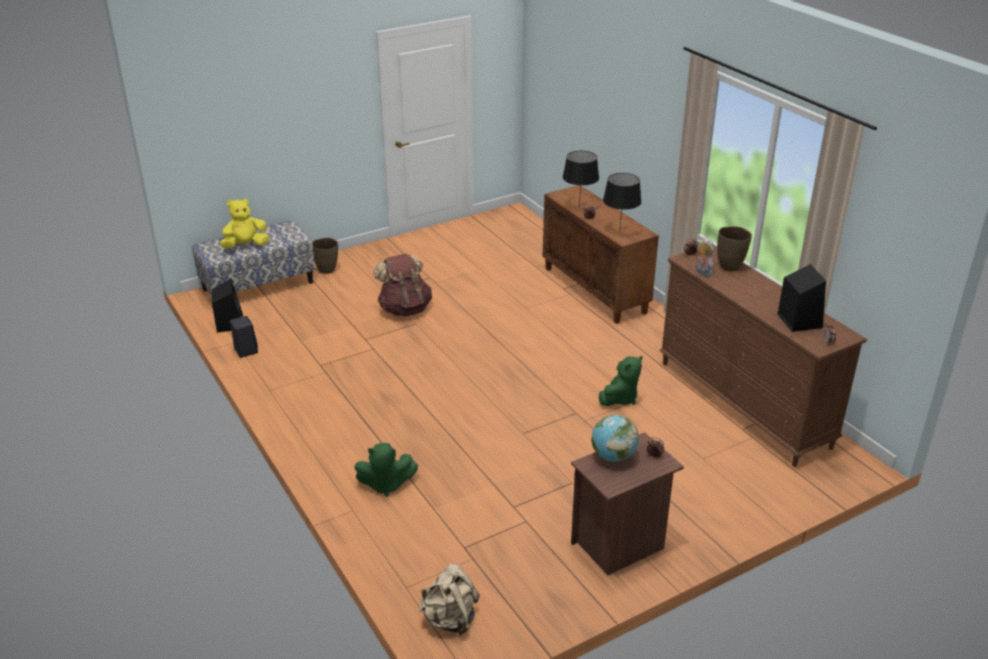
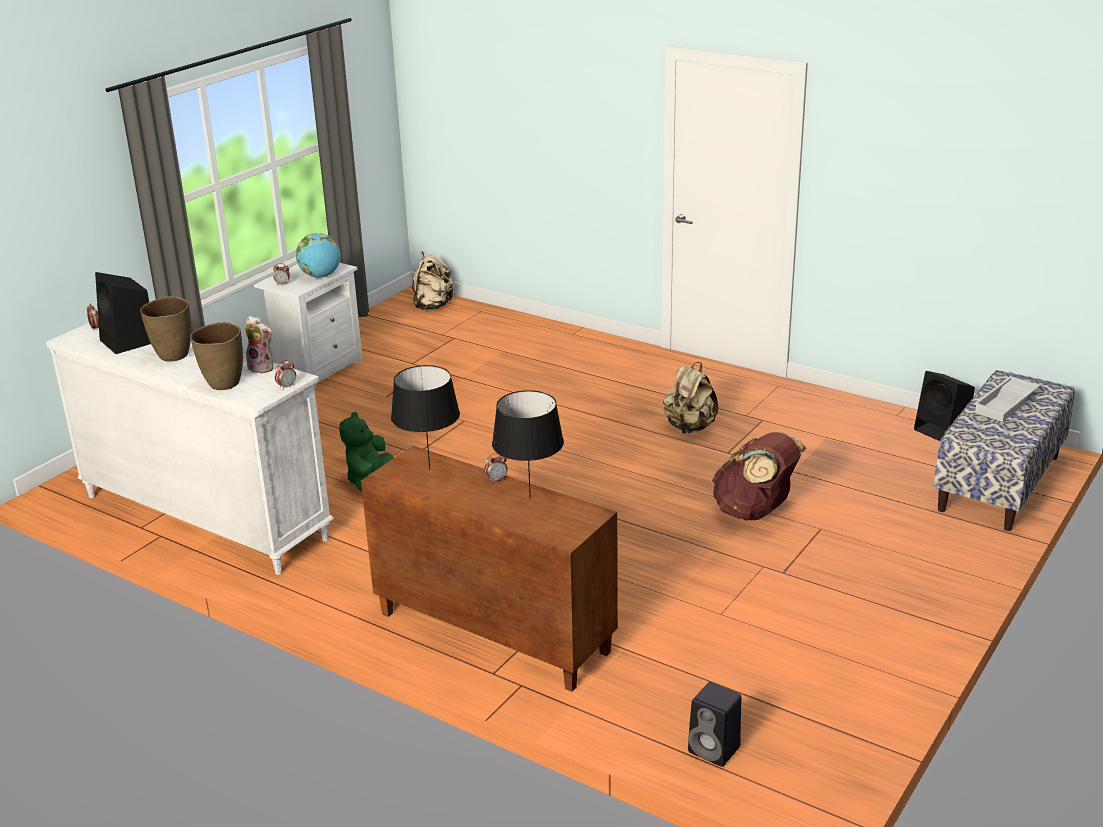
camera: 155 degrees right, 5 degrees down
(245, 246) = (1006, 404): yellow plush toy -> white tray
(245, 350) = (870, 410): black speaker -> black speaker (716, 750)
(327, 269) = (953, 537): brown vase -> brown vase (173, 356)
(373, 374) = (689, 427): none -> beige backpack
(386, 484) = (563, 353): green plush toy -> none
(619, 545) = (317, 369): brown nightstand -> white nightstand
(743, 404) = (204, 517): brown dresser -> white dresser

